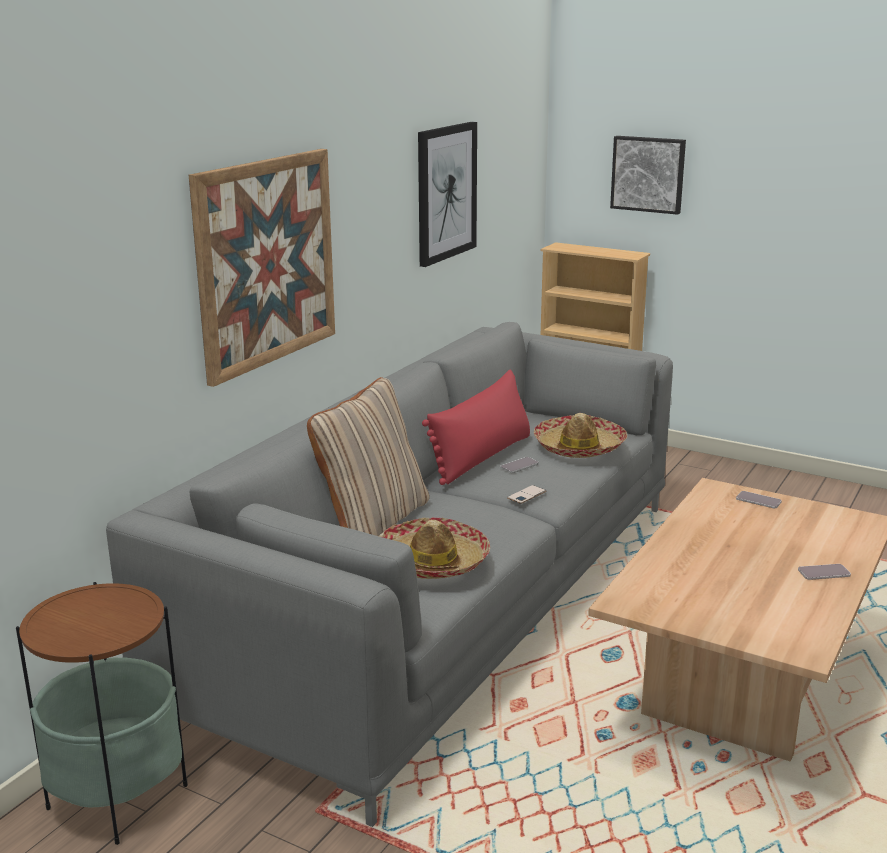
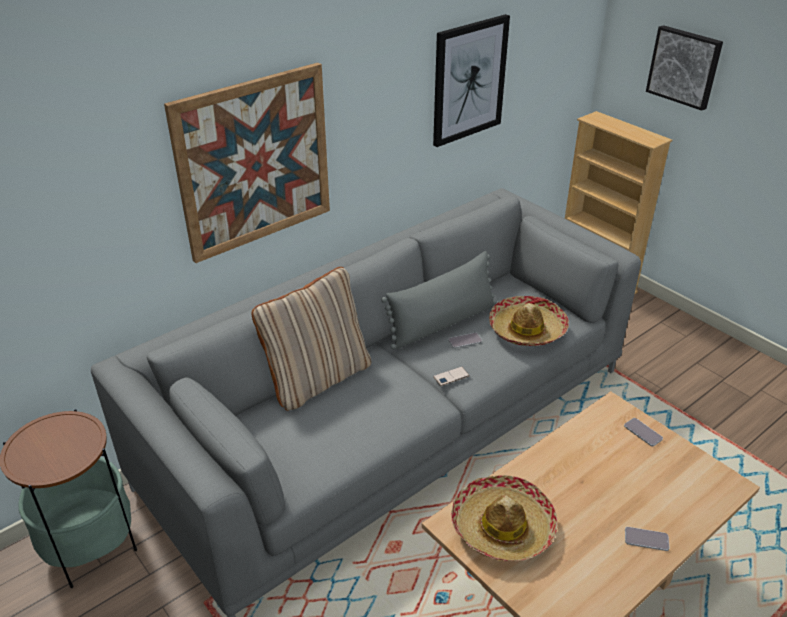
camera: 20 degrees right, 15 degrees up
(432, 562) = (333, 436): hat -> hat (502, 527)
(482, 457) = (442, 323): red pillow -> grey pillow

